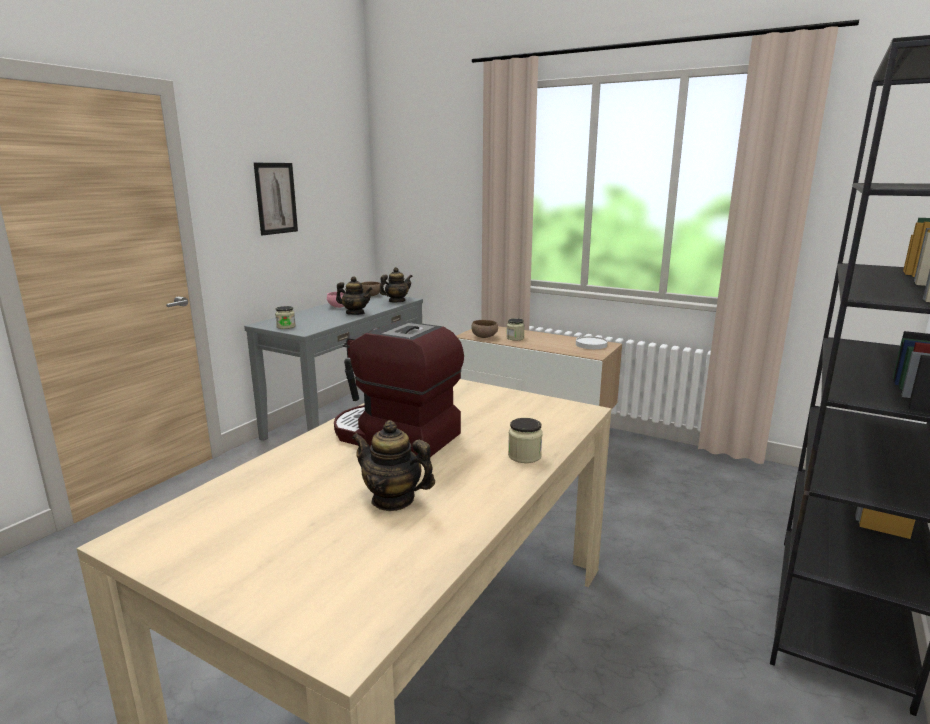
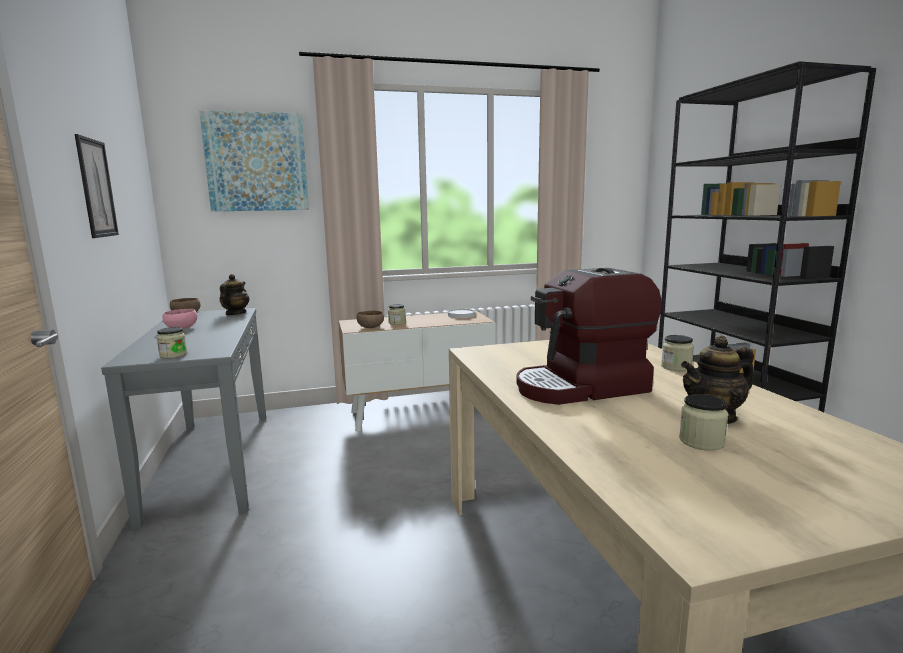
camera: 45 degrees left, 5 degrees down
(319, 506) = (701, 441): none -> jar
(355, 313) = (222, 329): teapot -> none
(440, 166) = (256, 162): none -> picture

